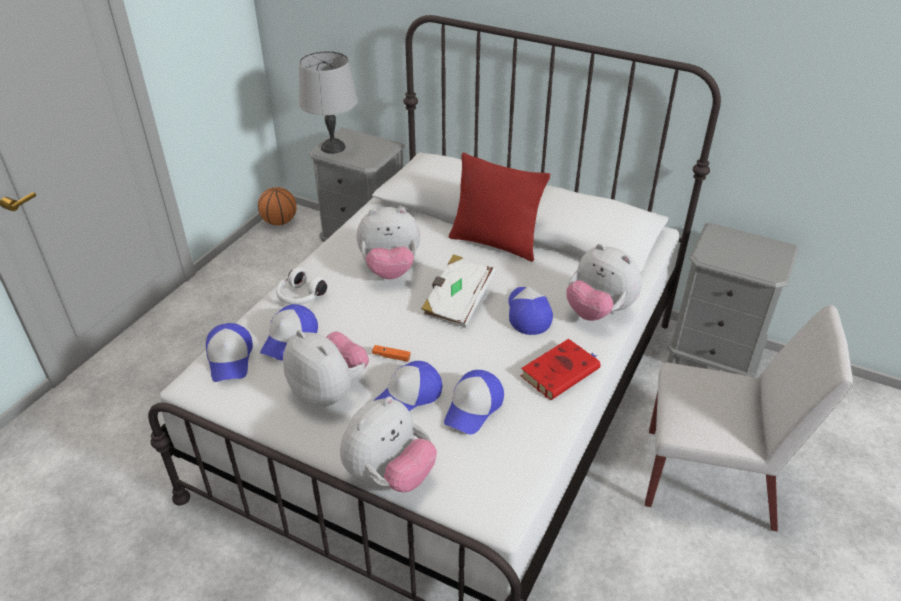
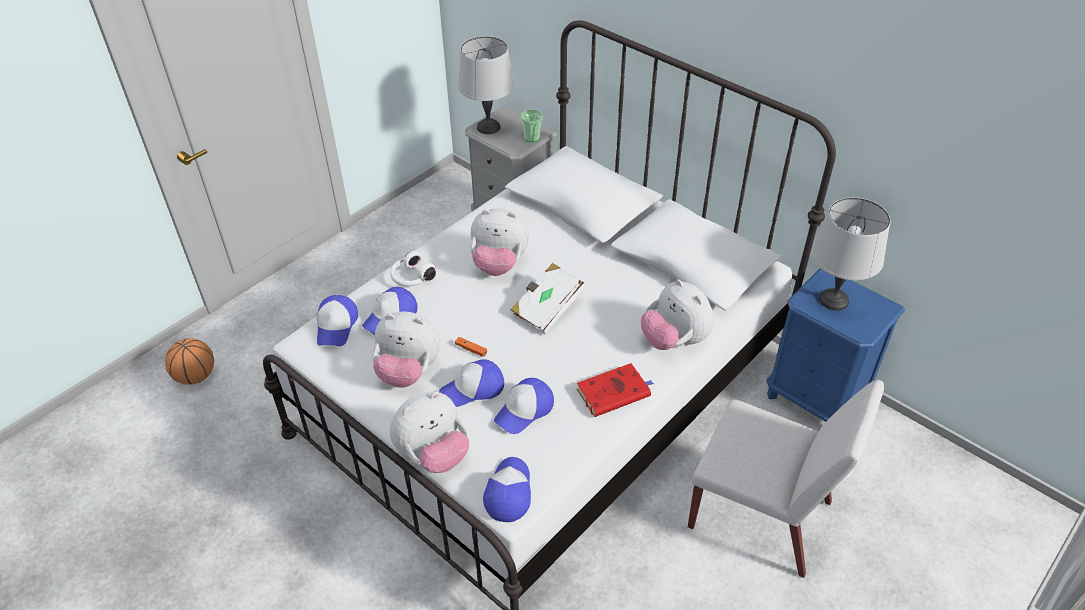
camera: 15 degrees right, 5 degrees up
(280, 222) = (441, 183): basketball -> basketball (196, 376)
(329, 391) = (408, 371): plush toy -> plush toy turned 135 degrees clockwise
(381, 151) = (532, 138): none -> cup
(495, 243) = (605, 253): red pillow -> none
(527, 314) = (607, 331): cap -> cap (508, 492)
(713, 358) = (815, 399): grey nightstand -> blue nightstand
(732, 250) = (833, 300): none -> grey table lamp

